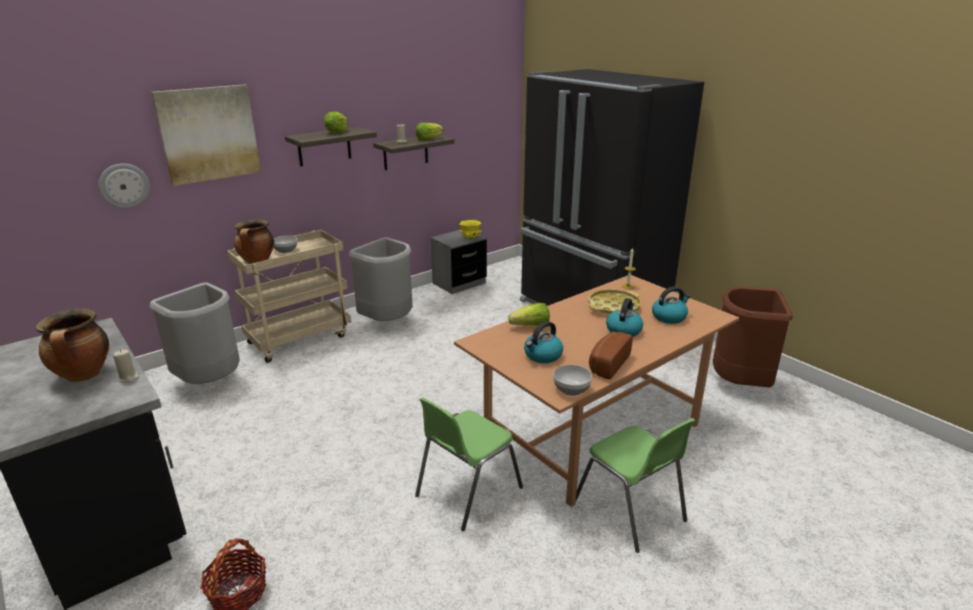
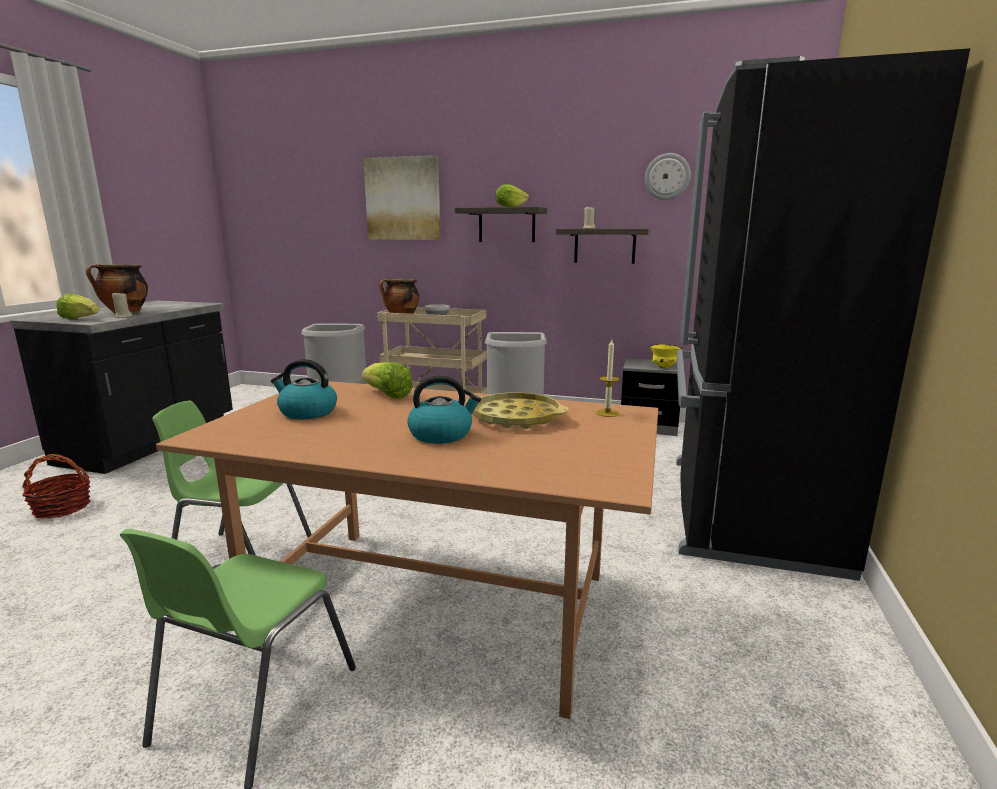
camera: 55 degrees right, 10 degrees down
(124, 185) = (338, 234): wall clock -> wall clock (667, 176)
(428, 139) = (620, 228): lettuce -> lettuce (80, 319)
(572, 389) = (217, 439): bowl -> none
(607, 364) = (312, 443): bread -> none
(669, 317) = (540, 452): kettle -> none
(740, 384) = (803, 745): brown trash can -> none

